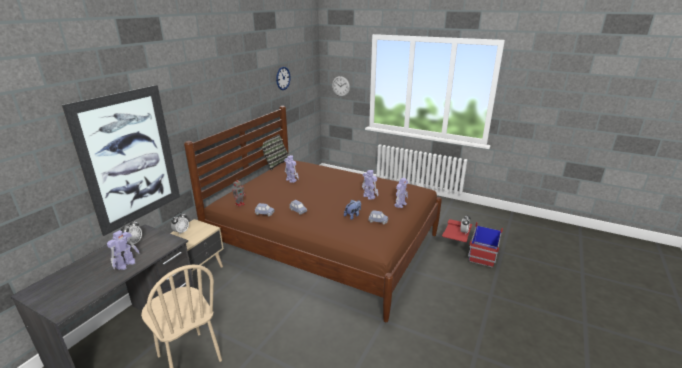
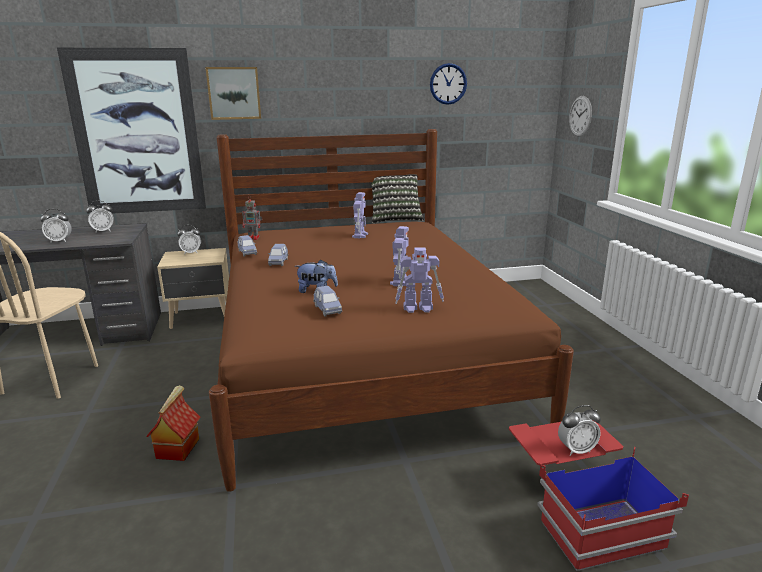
camera: 50 degrees right, 5 degrees down
(126, 264) = (59, 241): toy robot -> alarm clock
(187, 110) = (234, 93): none -> picture
(335, 327) = (177, 448): none -> toy house

